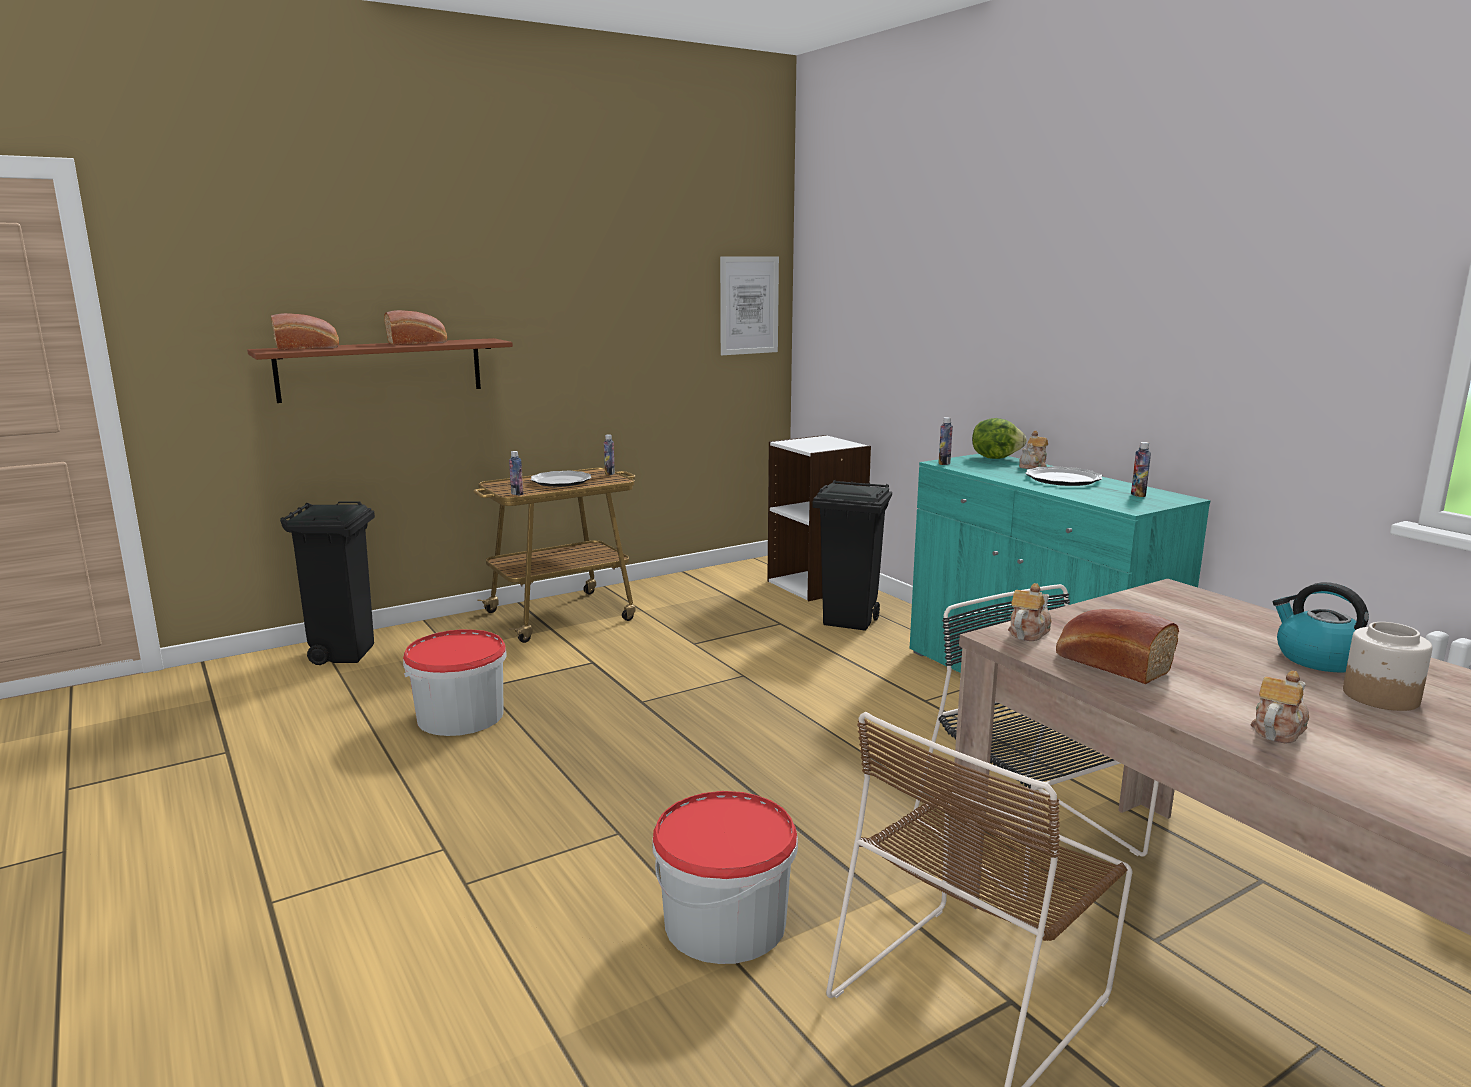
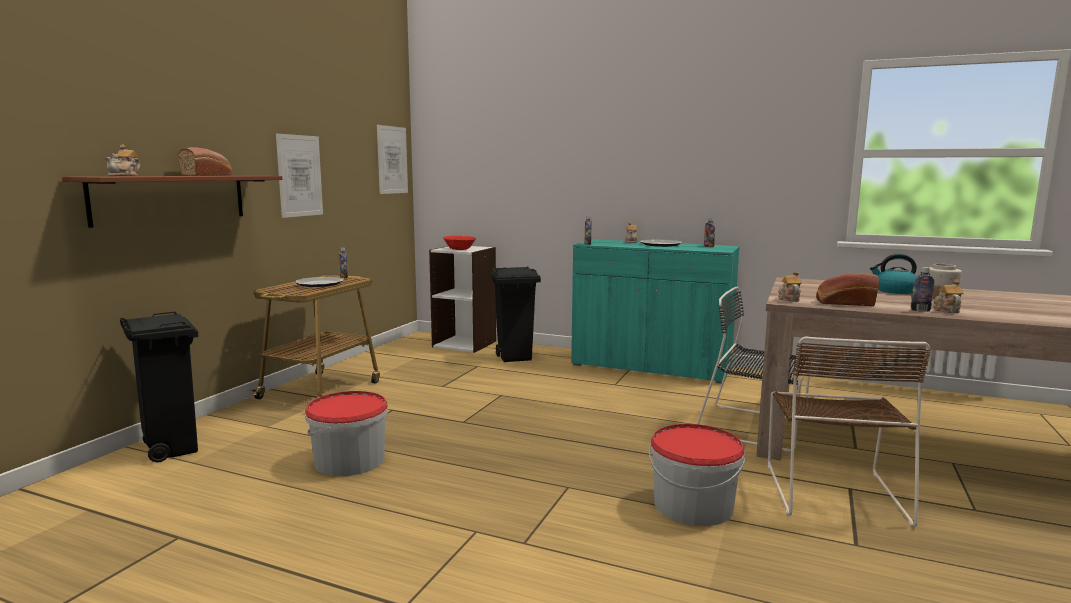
camera: 35 degrees left, 5 degrees down
(308, 348) = (125, 176): bread -> teapot
(517, 493) = (306, 292): bottle -> bottle (920, 310)
(574, 335) = (299, 176): none -> picture
(808, 445) = (459, 249): none -> red bowl
(995, 458) = (603, 240): lettuce -> none

